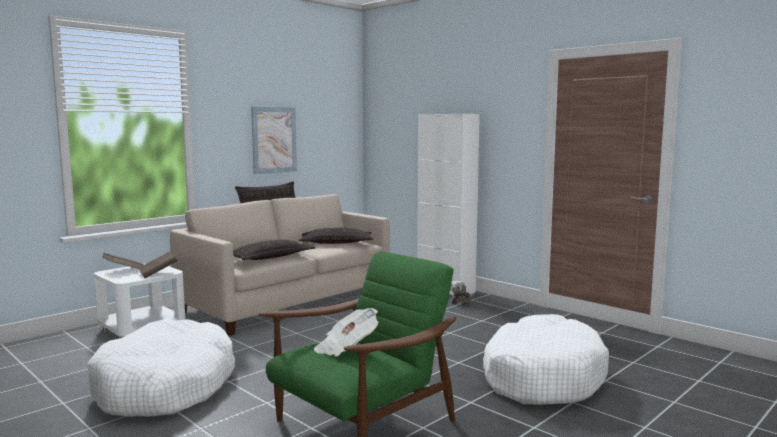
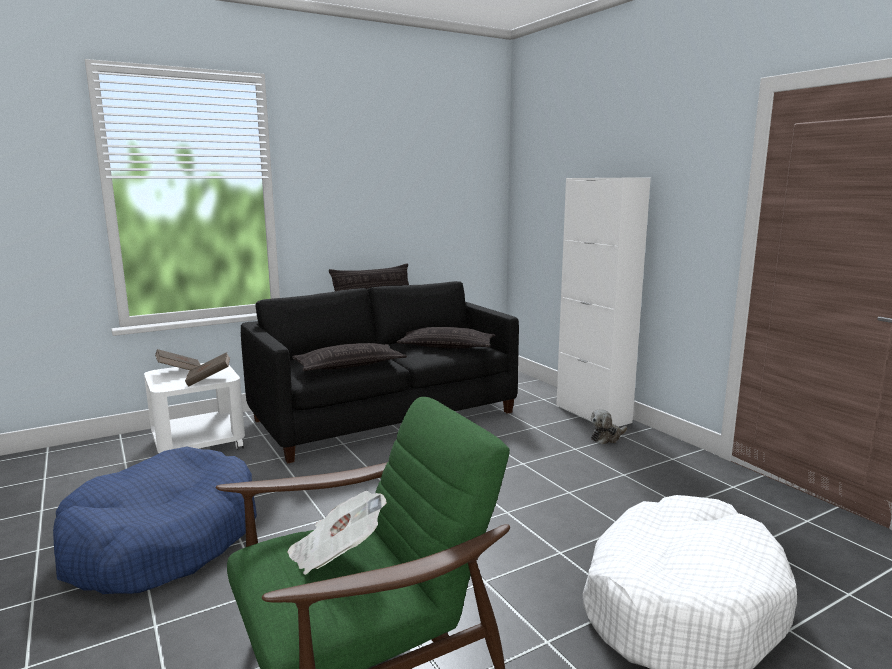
camera: 15 degrees right, 5 degrees up
(165, 387) = (163, 541): white dog bed -> blue dog bed
(274, 140) = (384, 211): picture -> none
(288, 302) = (385, 416): beige sofa -> black sofa

